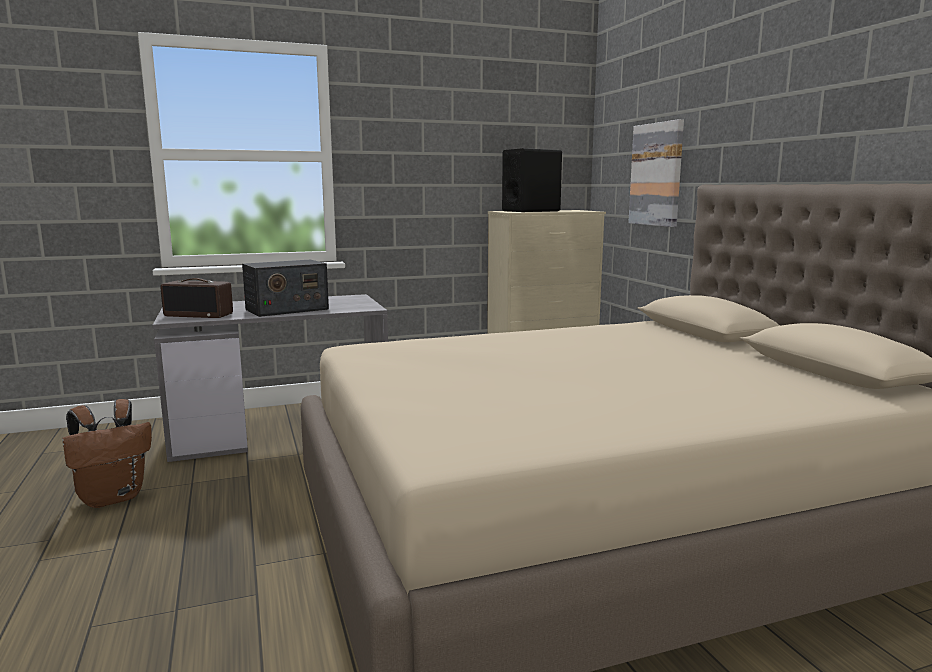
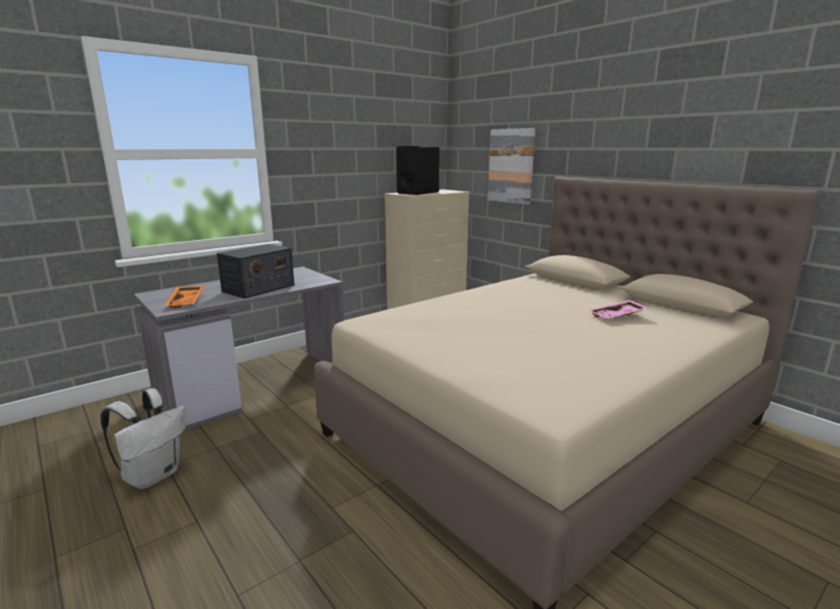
camera: 20 degrees left, 5 degrees up
(113, 497) = (153, 475): brown backpack -> white backpack
(199, 315) = (187, 302): radio -> orange tray
(701, 373) = (617, 316): none -> pink tray

